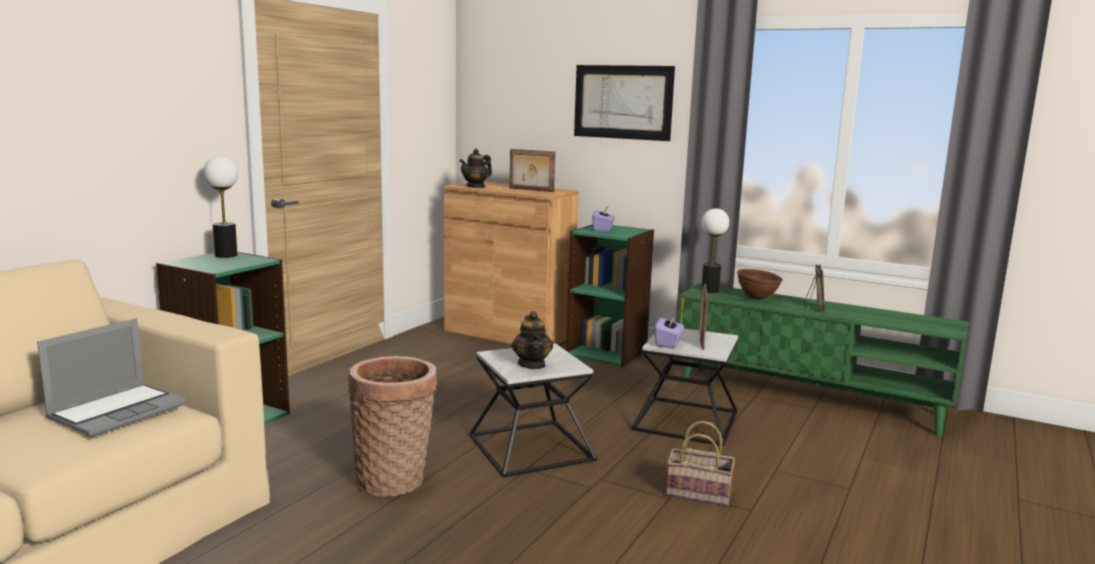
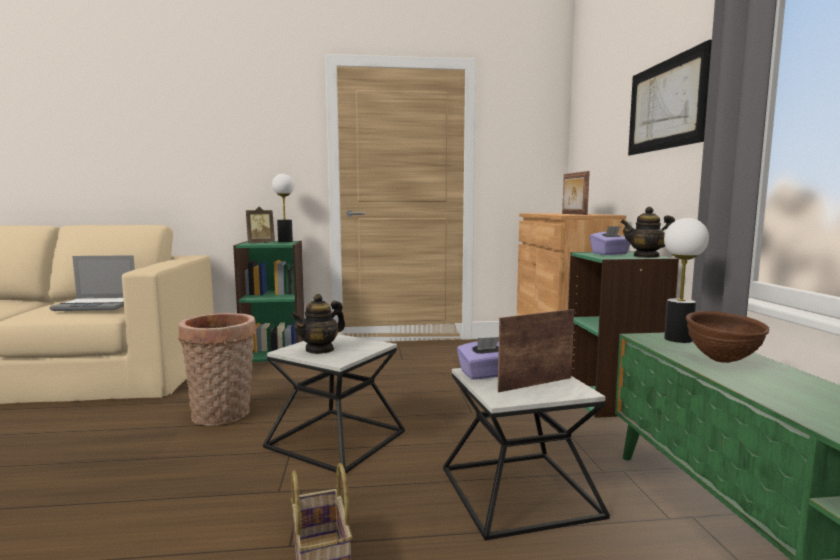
camera: 55 degrees right, 5 degrees down
(476, 186) = (540, 213): teapot -> teapot (646, 256)
(813, 308) = (789, 394): picture frame -> picture frame (260, 243)

